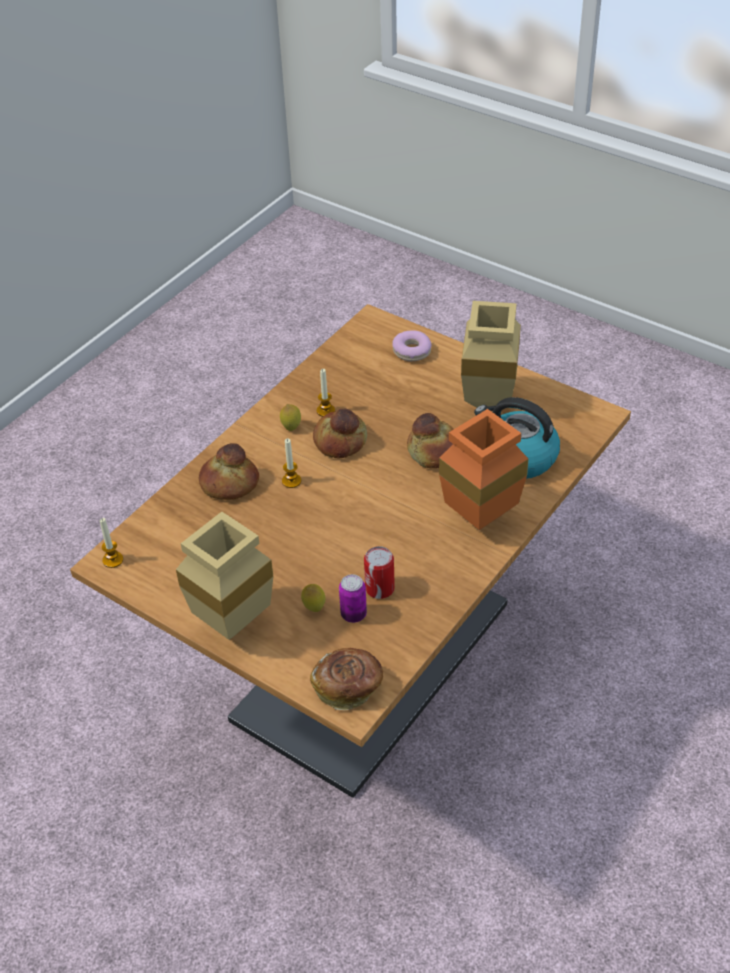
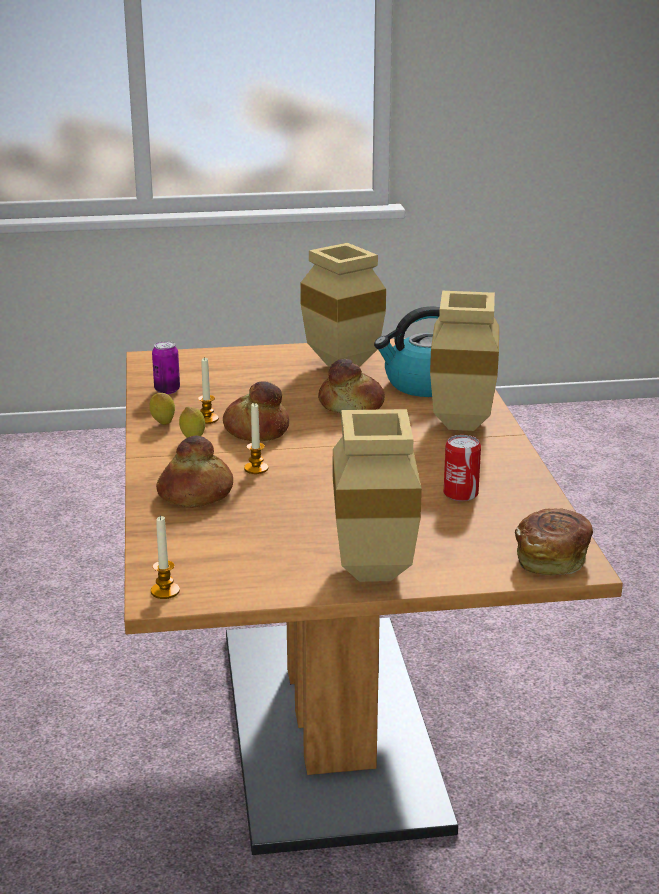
camera: 45 degrees left, 20 degrees down
(314, 608) = (429, 529): lemon -> lemon (163, 424)
(353, 614) = (469, 517): can -> can (167, 390)
(411, 351) = (221, 362): donut -> none
(481, 515) = (459, 422): orange vase -> beige vase

